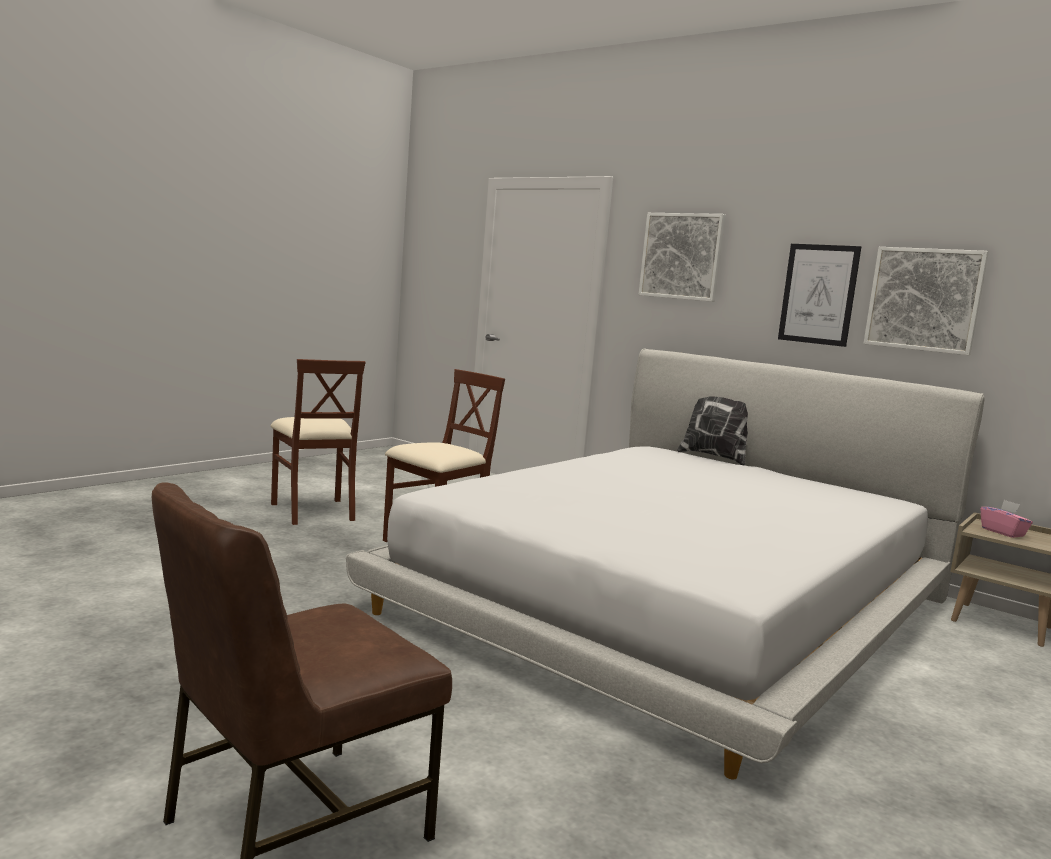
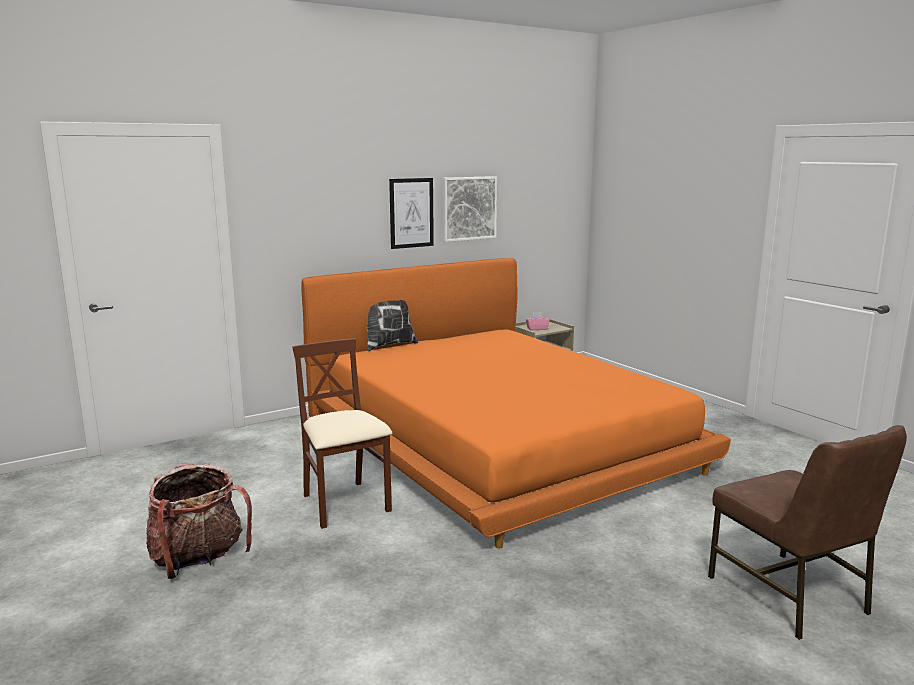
camera: 70 degrees left, 5 degrees up
(314, 511) = (198, 560): brown chair -> backpack
(675, 602) = (495, 441): white bed -> orange bed
(681, 256) = (306, 195): picture -> none

